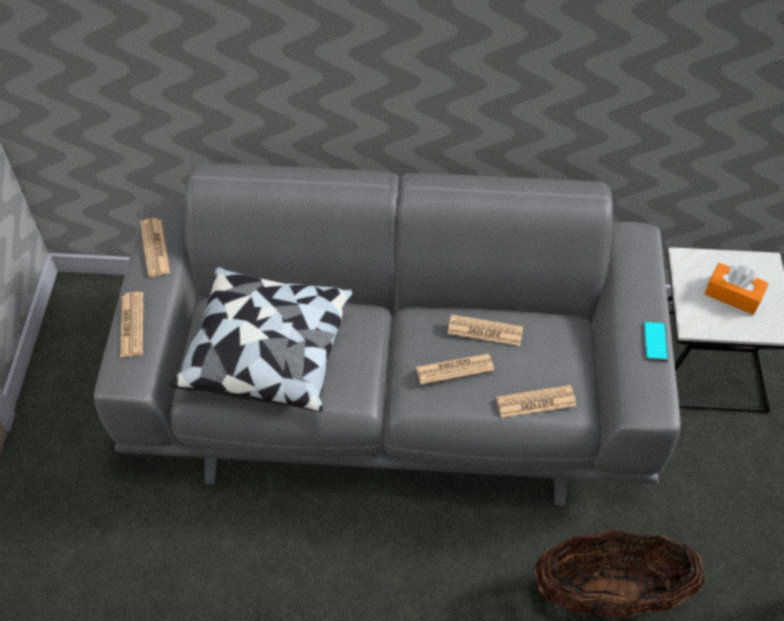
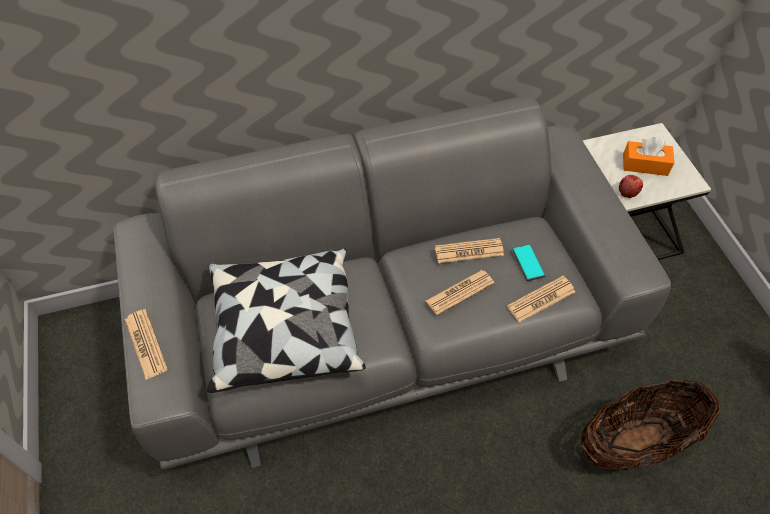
camera: 20 degrees left, 0 degrees up
(155, 248) = (141, 263): newspaper -> none
(655, 341) = (617, 217): phone -> phone (528, 262)
(697, 319) = (628, 192): none -> apple

